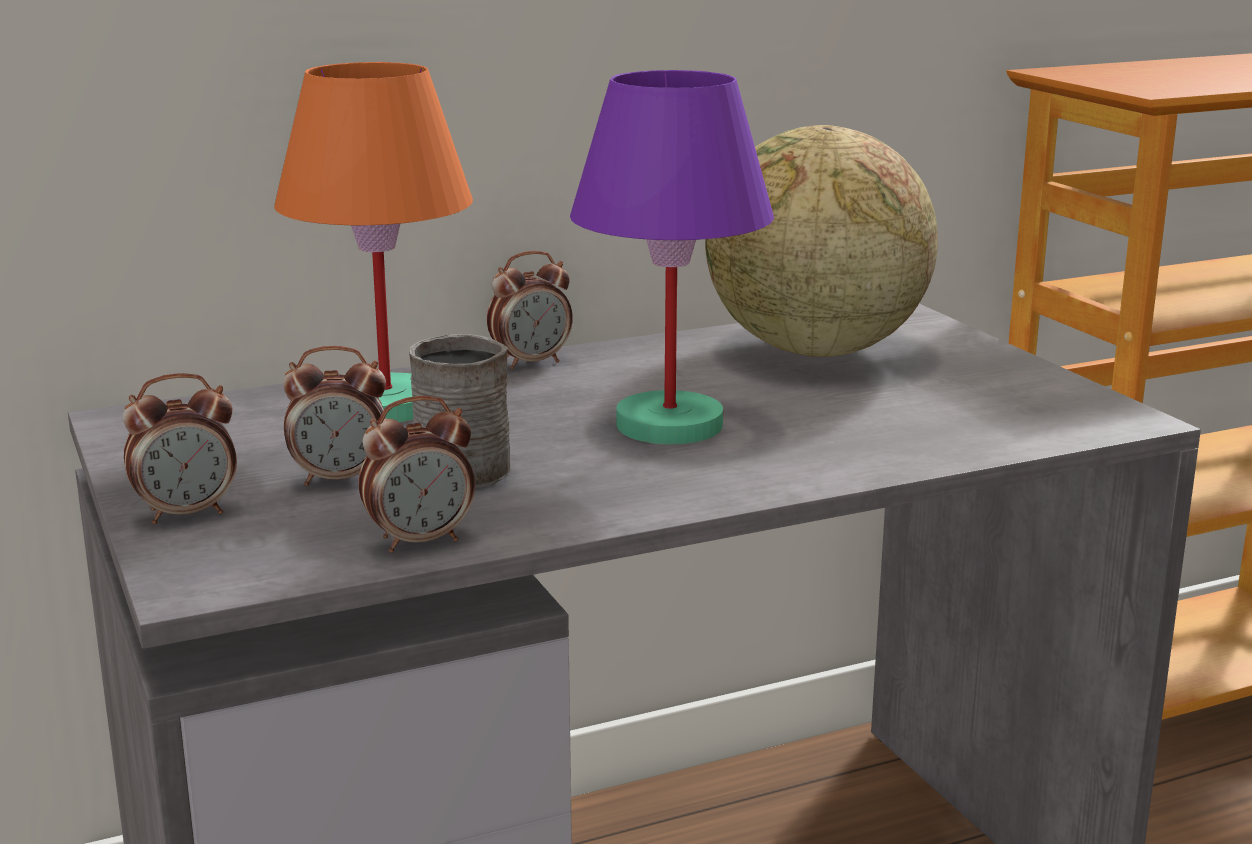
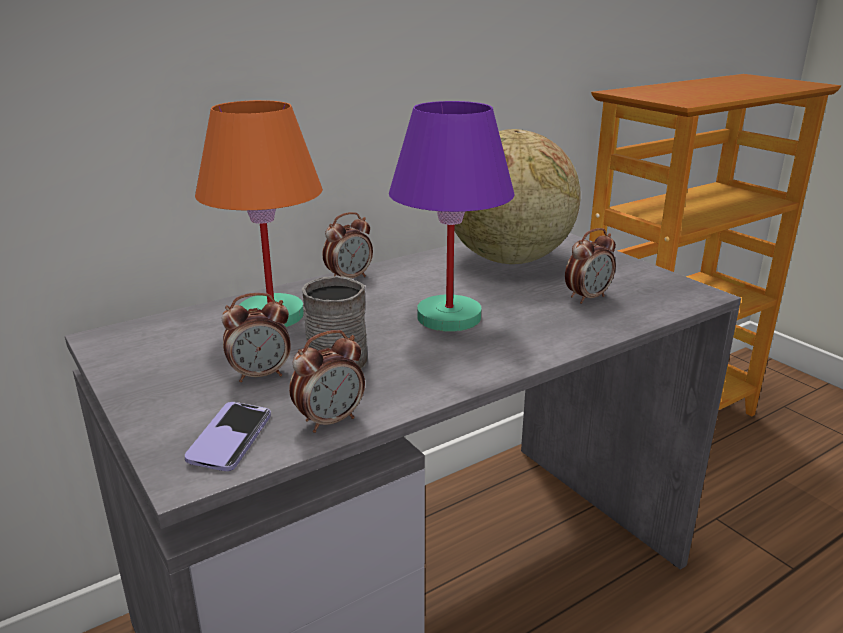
camera: 10 degrees left, 5 degrees up
(187, 513) = (166, 412): alarm clock -> alarm clock (587, 297)
(267, 550) = (230, 438): none -> phone

